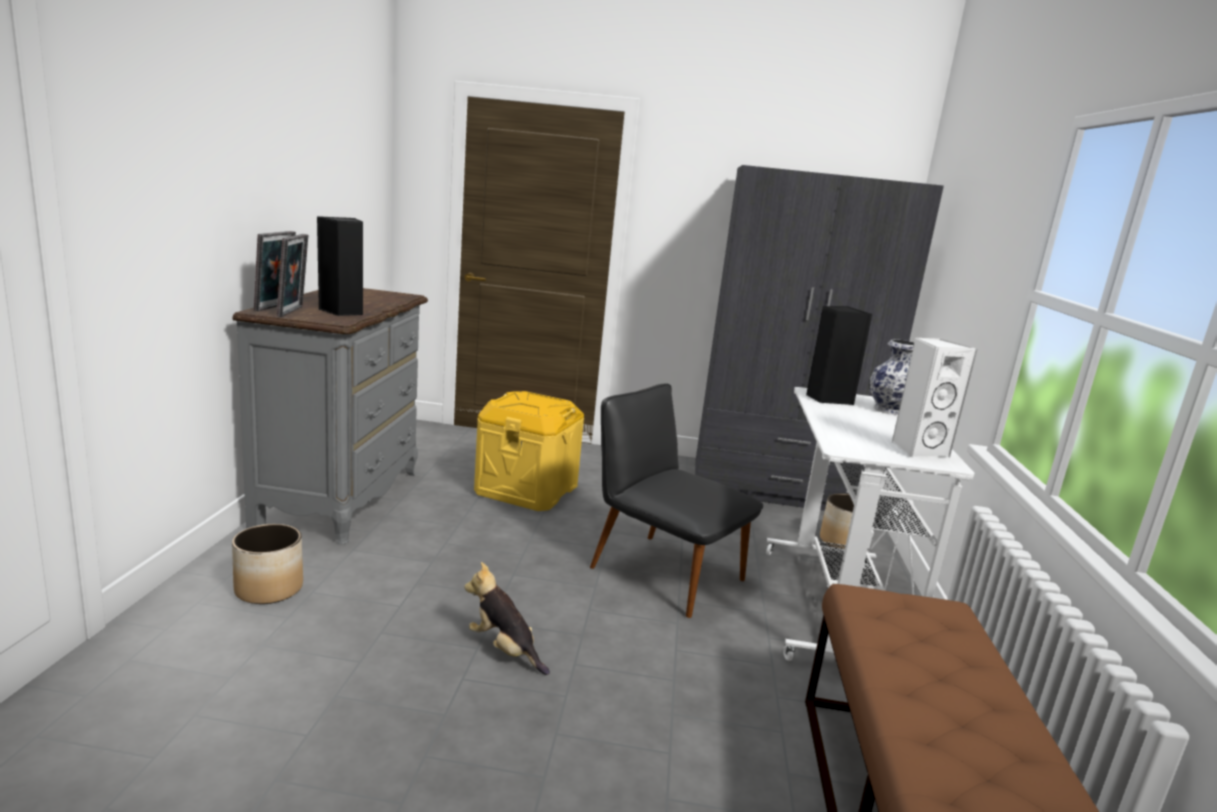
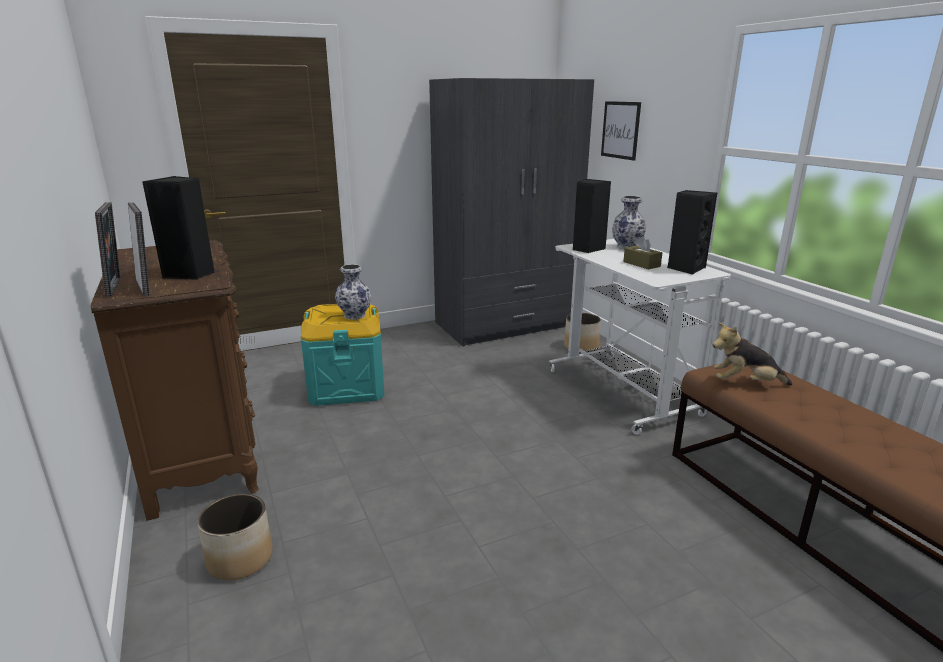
camera: 30 degrees left, 5 degrees up
(344, 499) = (205, 454): grey dresser -> brown dresser
(504, 650) = (480, 511): plush toy -> plush toy (745, 383)
(526, 489) = (347, 387): yellow storage box -> turquoise storage box
(540, 409) = (354, 316): none -> vase
(667, 573) = (512, 409): black chair -> none
(864, 430) = (641, 264): none -> brown tissue box
(918, 450) = (685, 268): white speaker -> black speaker
(958, 256) = (620, 130): none -> picture

